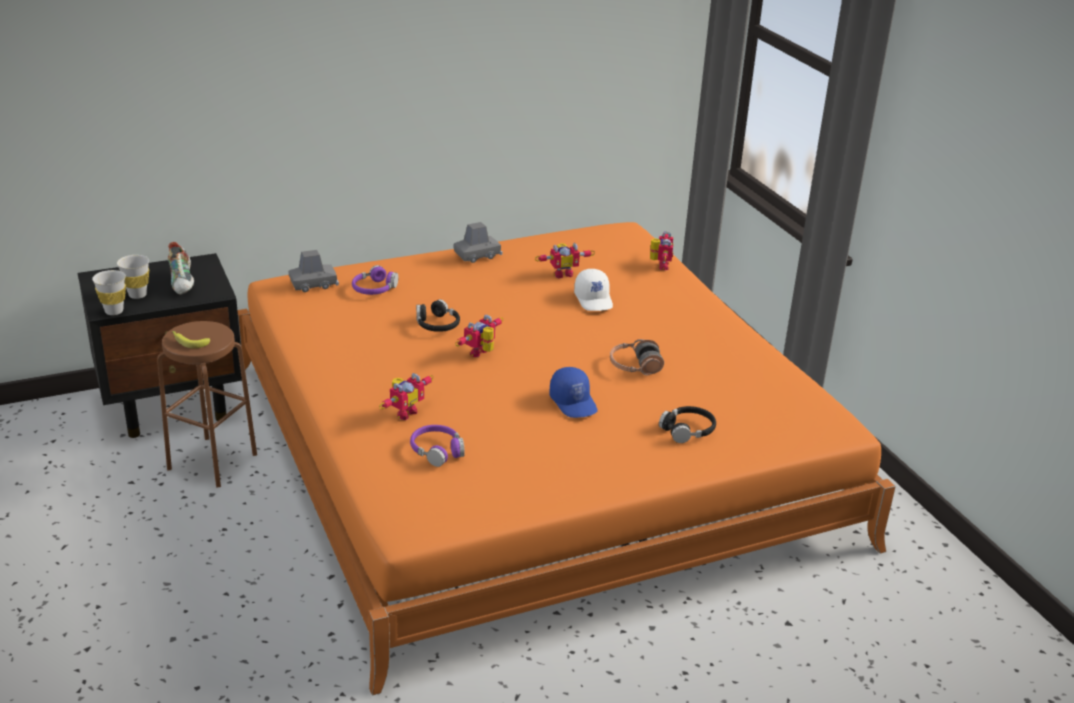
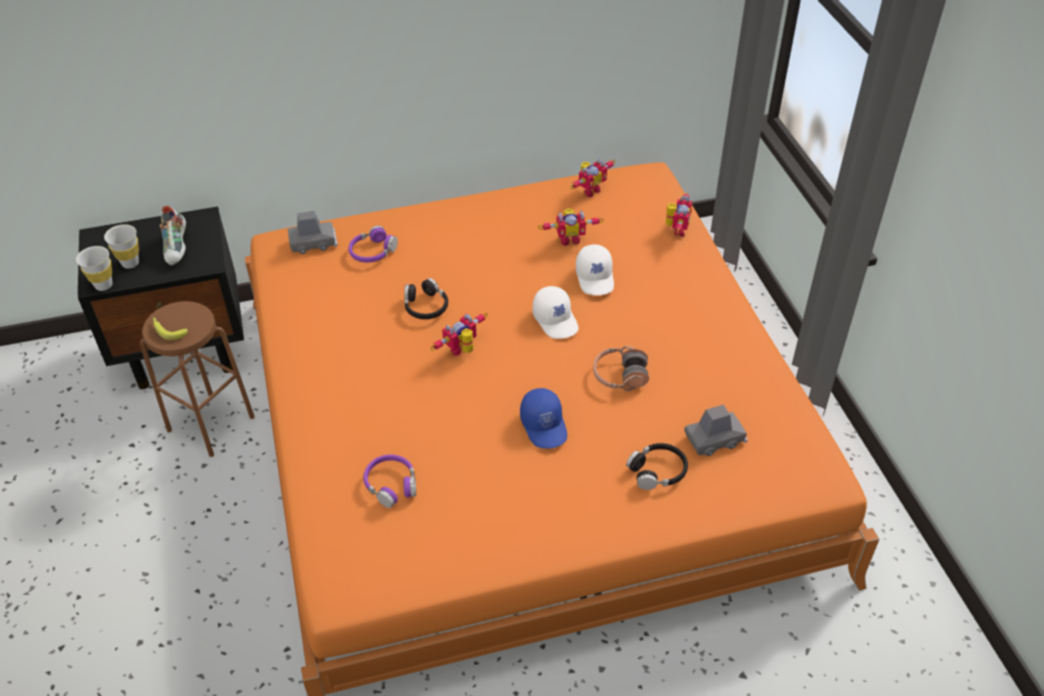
camera: 10 degrees right, 15 degrees up
(404, 412) = (368, 429): toy robot -> toy robot (589, 190)
(477, 255) = (486, 208): grey toy car -> grey toy car (714, 439)
(565, 330) = (556, 320): none -> white cap

